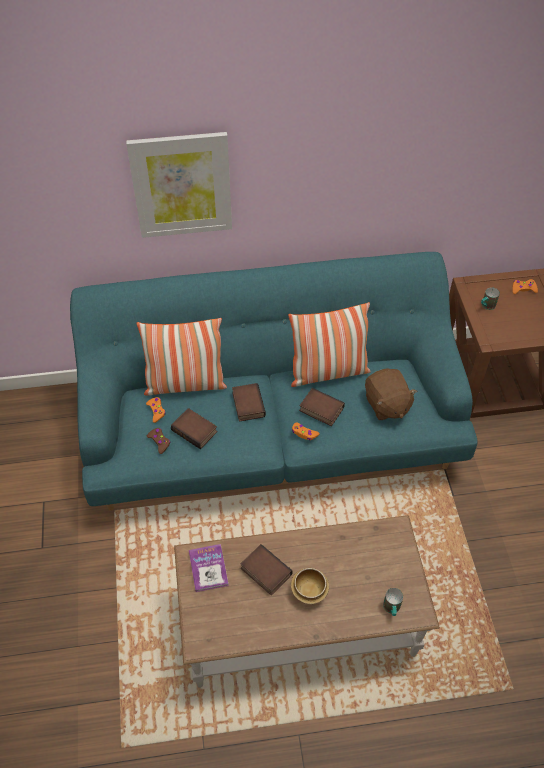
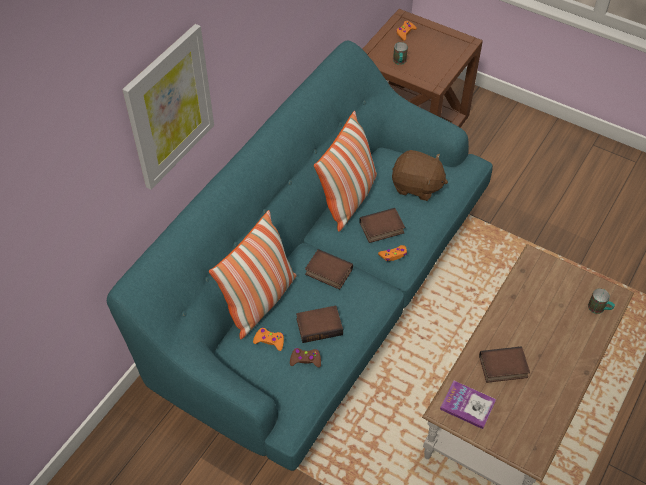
camera: 50 degrees left, 0 degrees up
(309, 590) = (543, 350): bowl -> none

